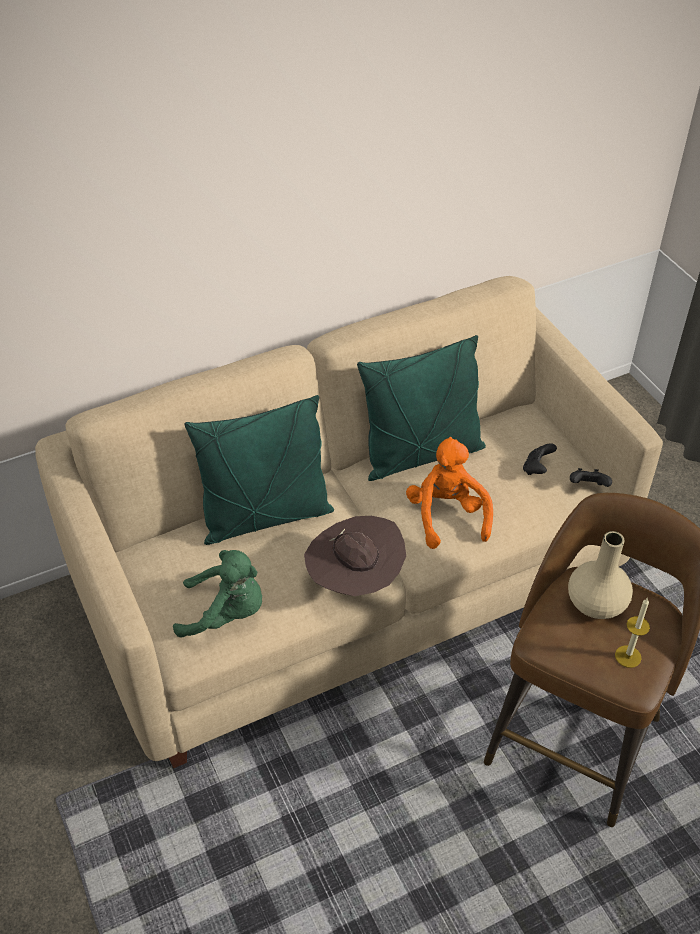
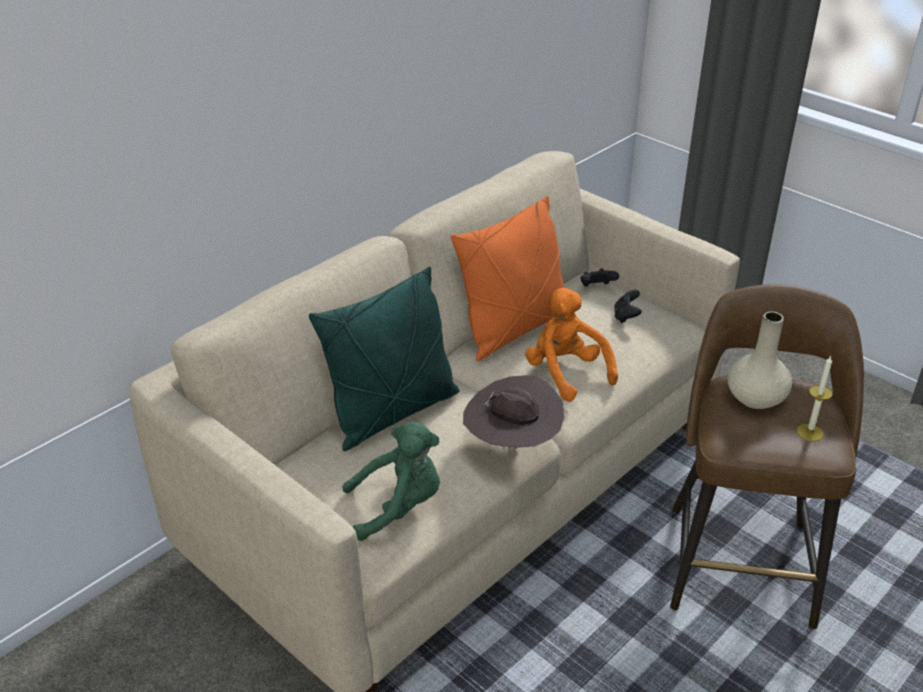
camera: 20 degrees left, 10 degrees down
(421, 454) = (514, 329): green pillow -> orange pillow
(588, 487) = (678, 321): black game controller -> black game controller (597, 288)

